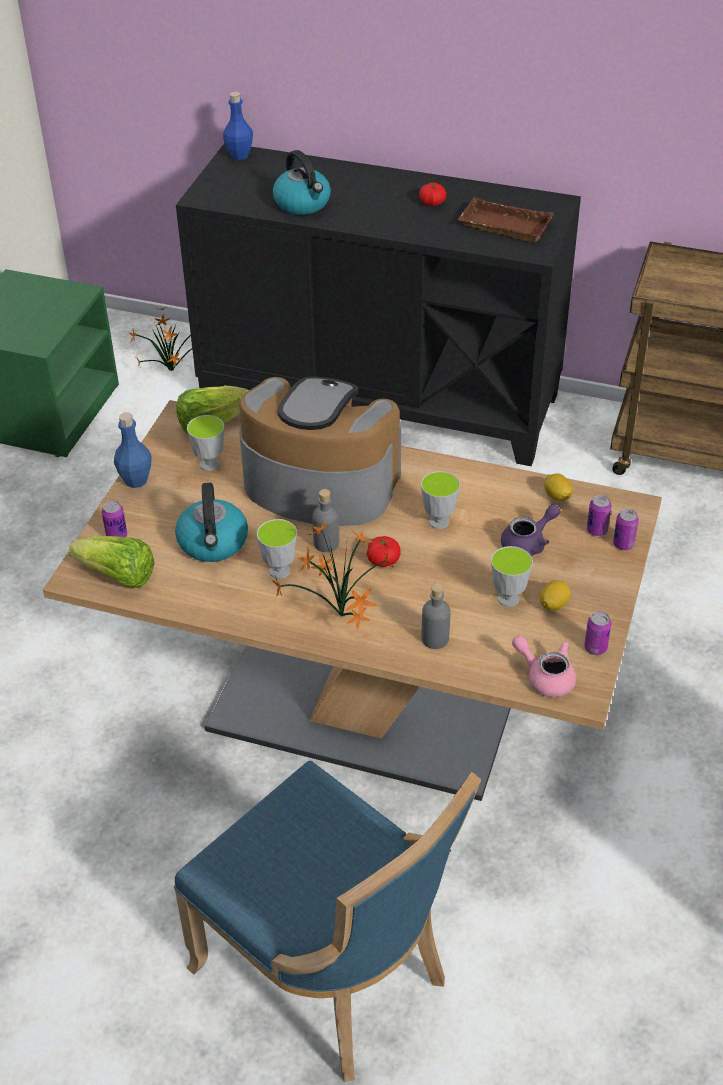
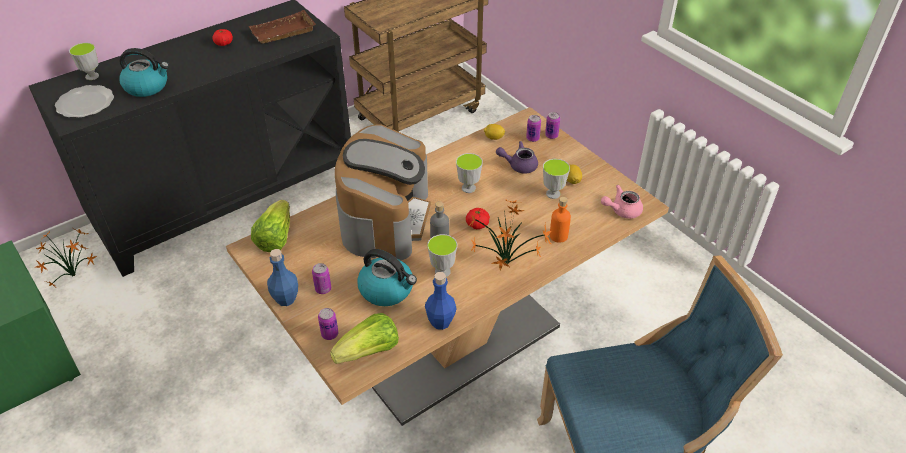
camera: 55 degrees left, 0 degrees up
(209, 464) = (312, 256): cup -> cup (92, 76)
(234, 188) = (85, 104): none -> plate
(239, 155) = (54, 86): blue bottle -> blue bottle (440, 322)
(319, 483) = (385, 218): coffee machine -> coffee machine turned 135 degrees clockwise
(435, 639) = (558, 236): grey bottle -> orange bottle
(529, 543) = (518, 165): purple teapot -> purple teapot turned 90 degrees counterclockwise
(595, 648) = (616, 183): can -> can (323, 289)

